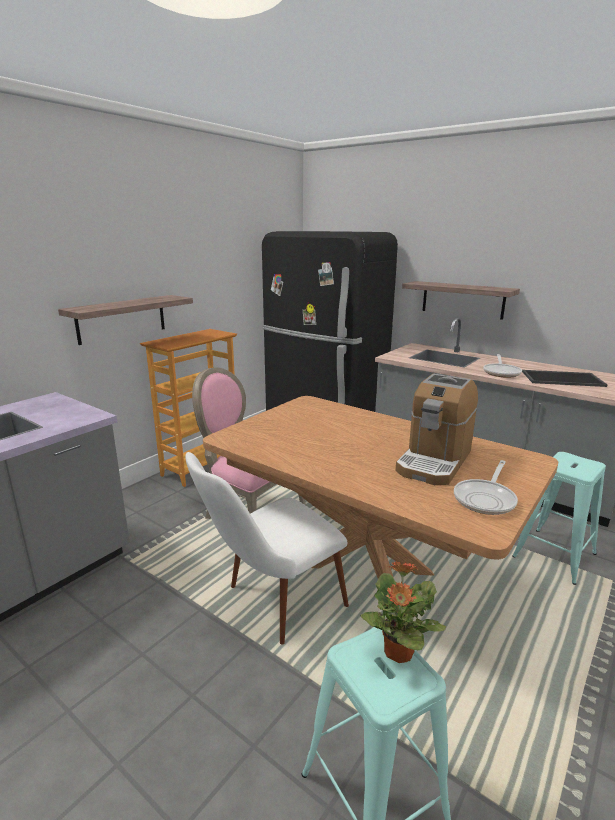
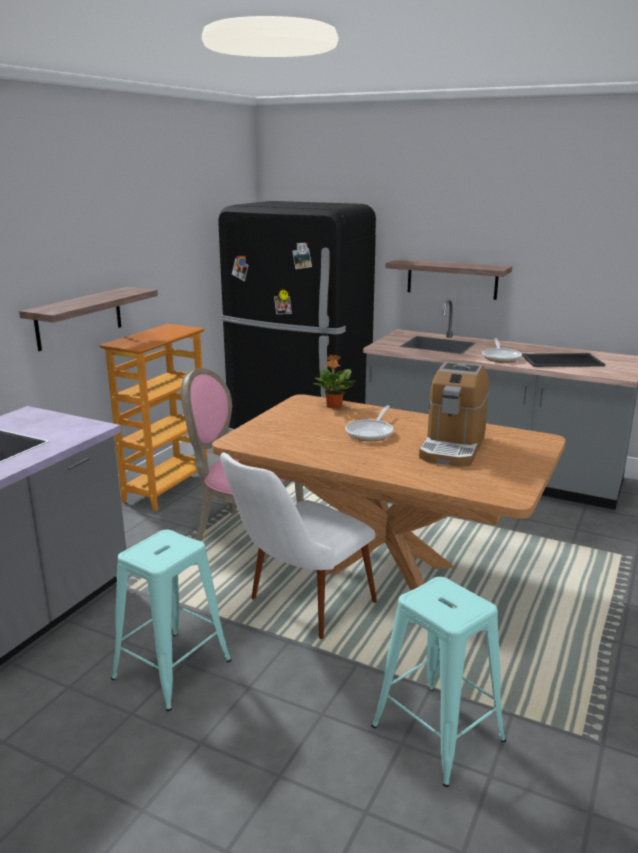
camera: 10 degrees left, 0 degrees up
(398, 653) = (455, 592): potted plant -> potted plant (334, 406)
(486, 499) = (506, 474): frying pan -> frying pan (371, 433)
(554, 555) = (566, 539): turquoise stool -> turquoise stool (172, 669)

